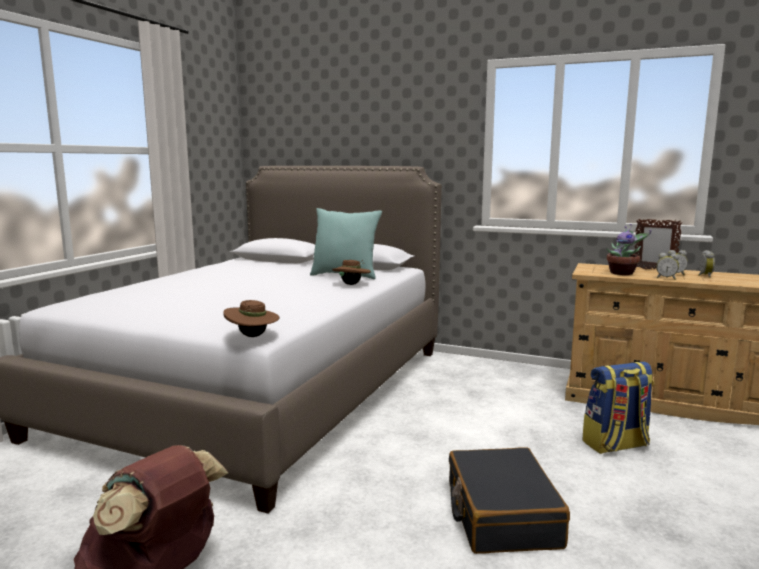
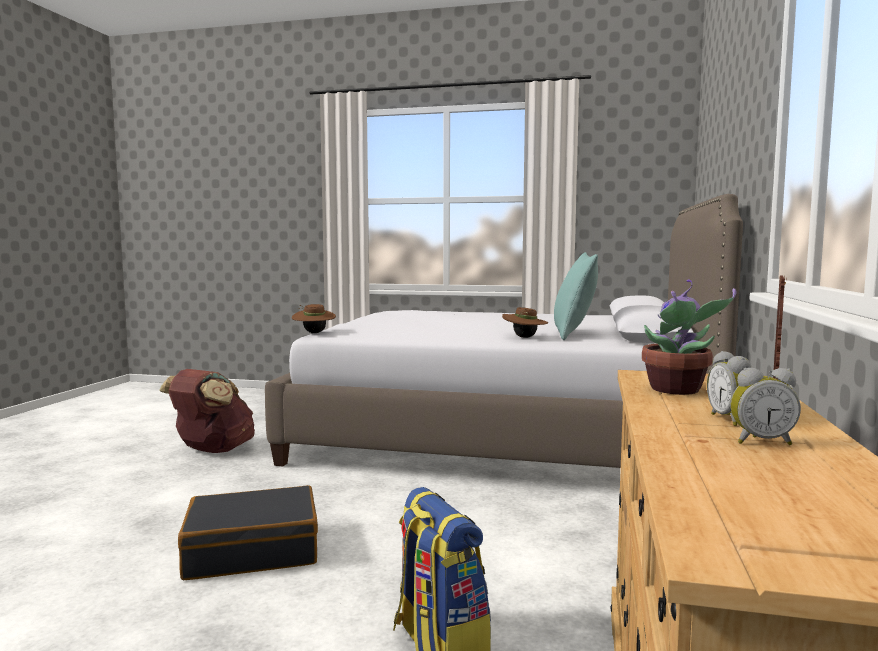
camera: 80 degrees right, 5 degrees down
(666, 278) = (657, 410): alarm clock -> none

